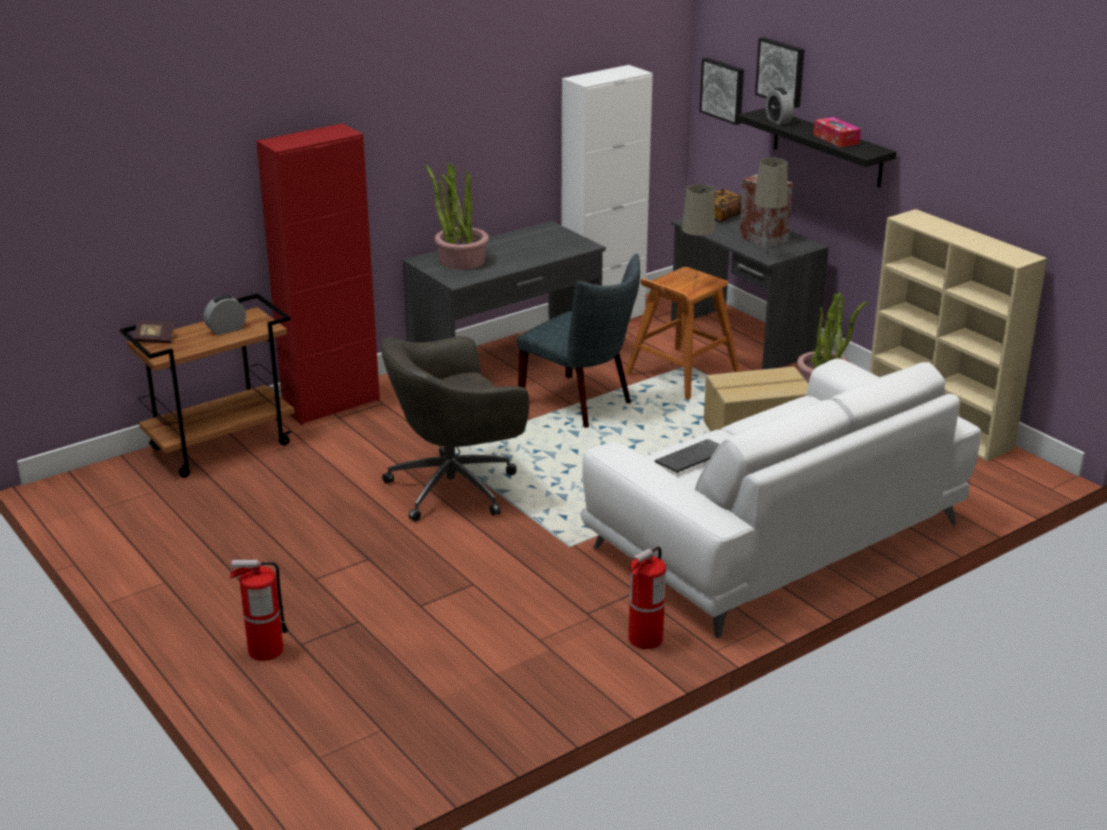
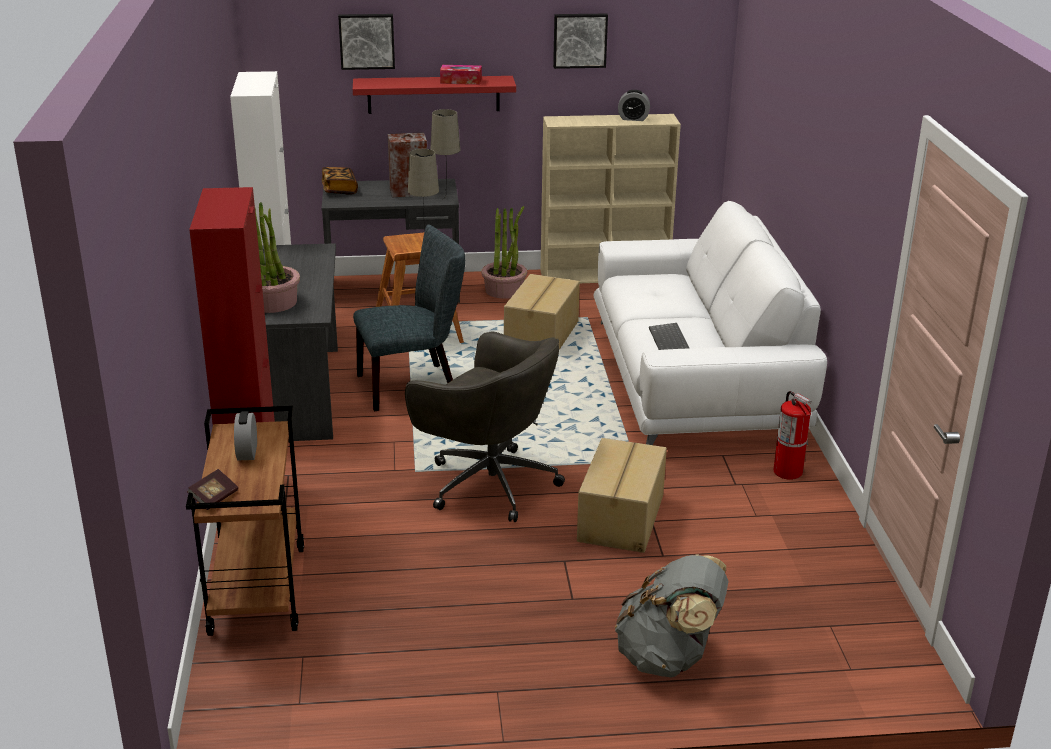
camera: 60 degrees left, 0 degrees up
(265, 650) = (669, 657): fire extinguisher -> grey backpack
(456, 487) = (488, 483): grey office chair -> grey office chair turned 60 degrees counterclockwise
(463, 567) = (622, 518): none -> cardboard box
(723, 90) = (291, 77): picture -> picture (579, 40)
(778, 121) = (391, 83): alarm clock -> alarm clock (633, 119)
(827, 148) = (433, 94): black shelf -> red shelf

